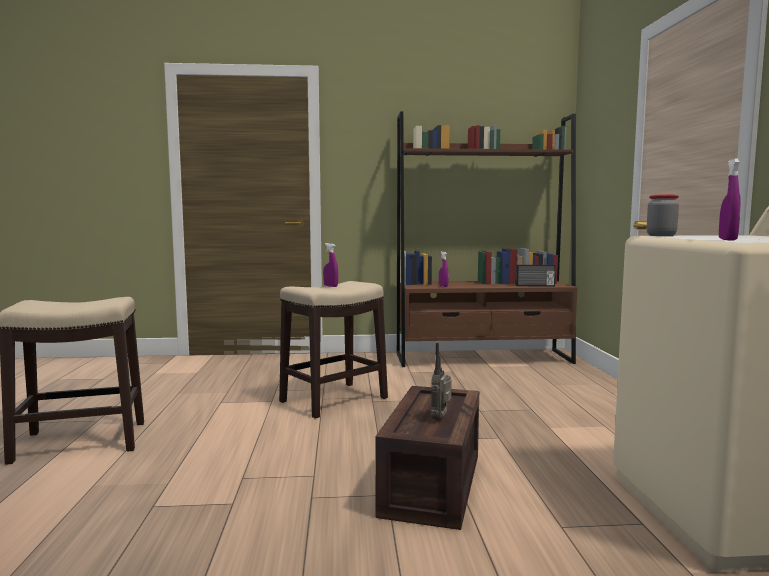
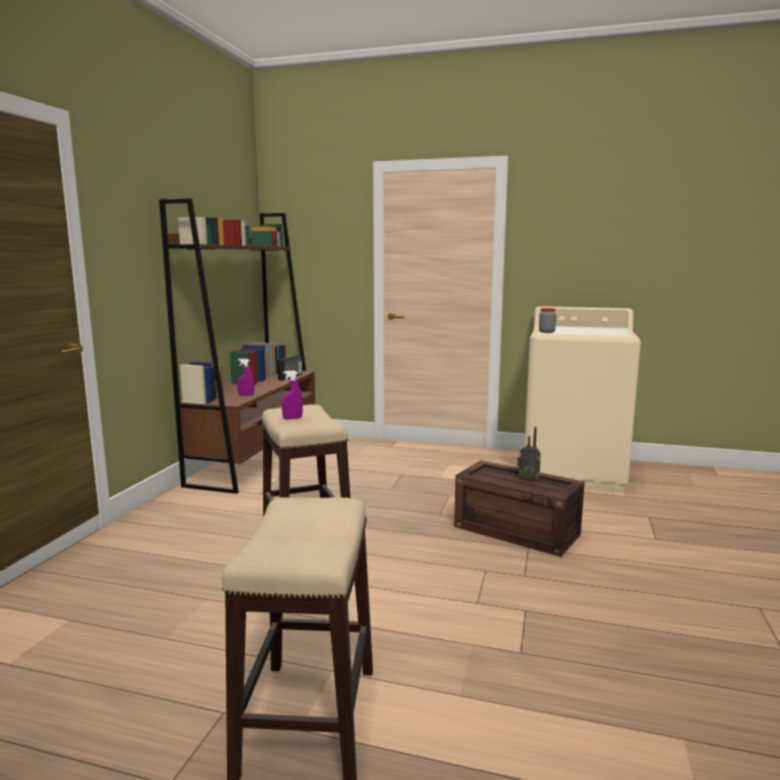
camera: 70 degrees left, 5 degrees up
(727, 240) = (605, 334): purple spray bottle -> none

